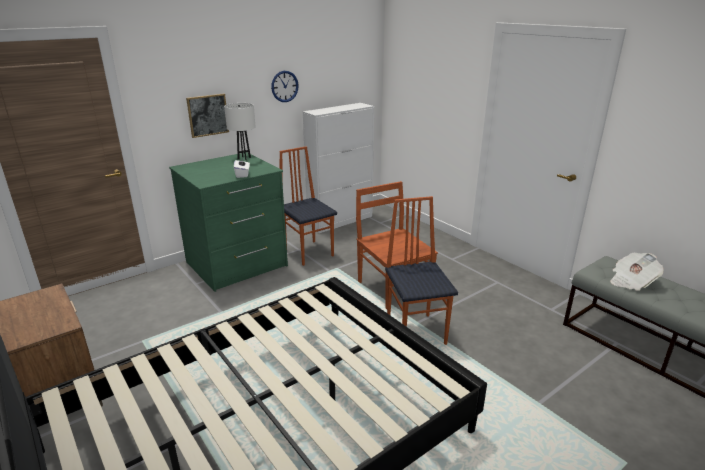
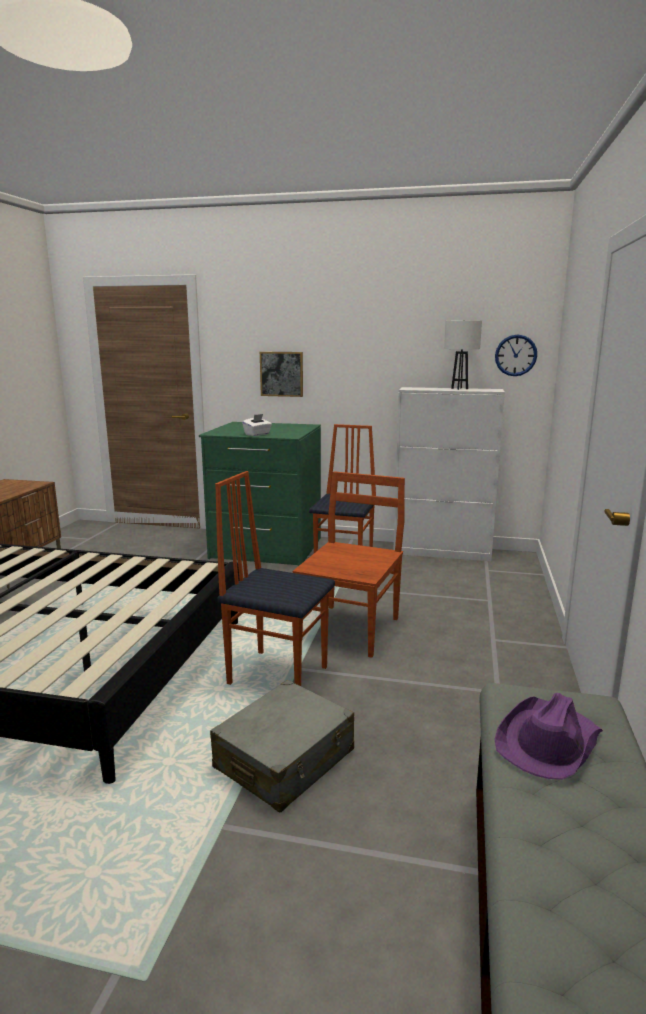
camera: 50 degrees right, 10 degrees down
(244, 158) = (301, 427): white table lamp -> white table lamp (459, 388)
(284, 86) = (382, 352): wall clock -> wall clock (515, 355)
(416, 331) = (278, 674): chair -> chair turned 105 degrees counterclockwise
(500, 363) = (285, 760): none -> grey suitcase
(631, 281) = (548, 742): newspaper -> purple hat

